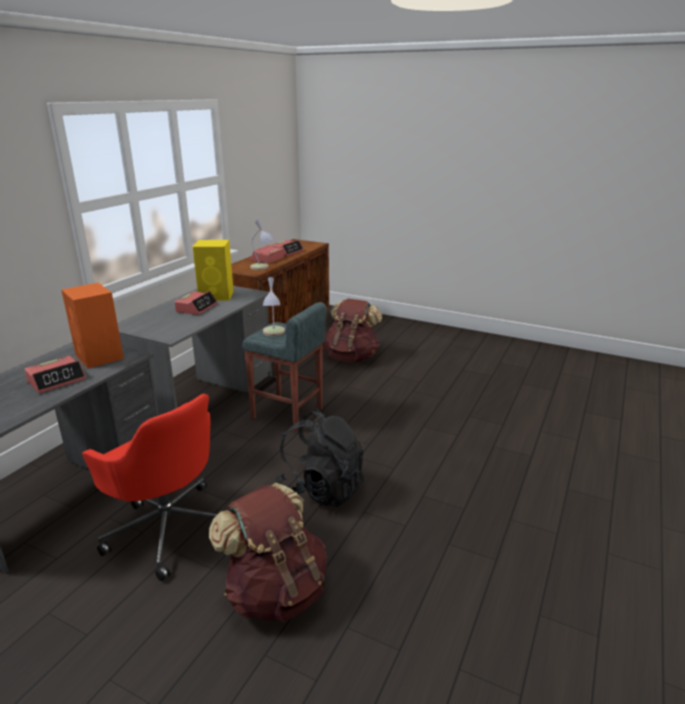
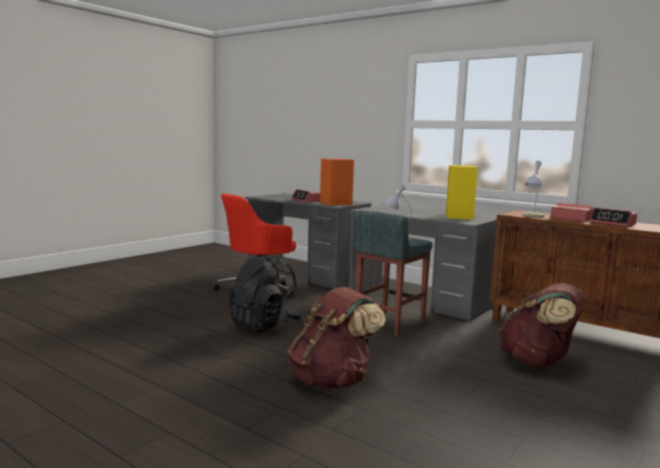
camera: 100 degrees right, 15 degrees down
(196, 308) = (425, 213): alarm clock -> none
(276, 591) = (177, 308): brown backpack -> brown backpack (332, 380)

